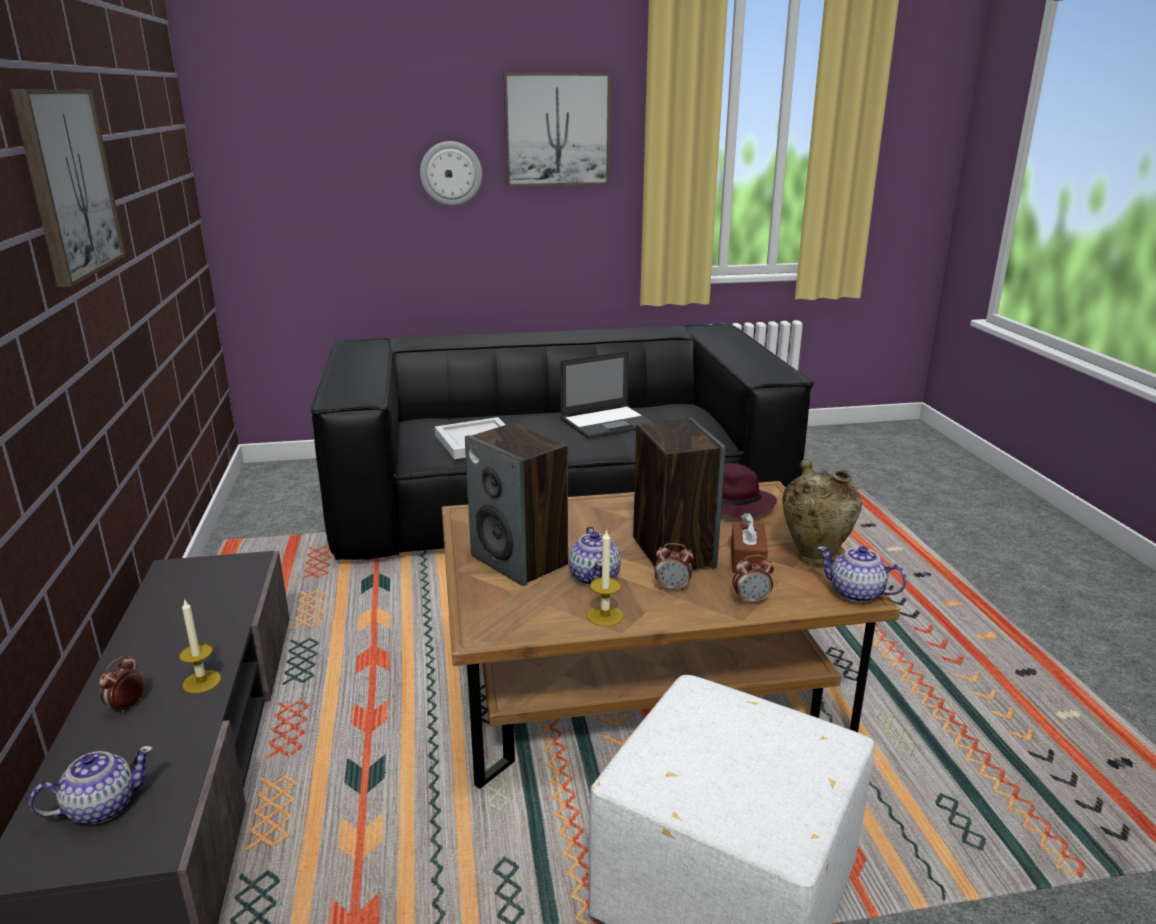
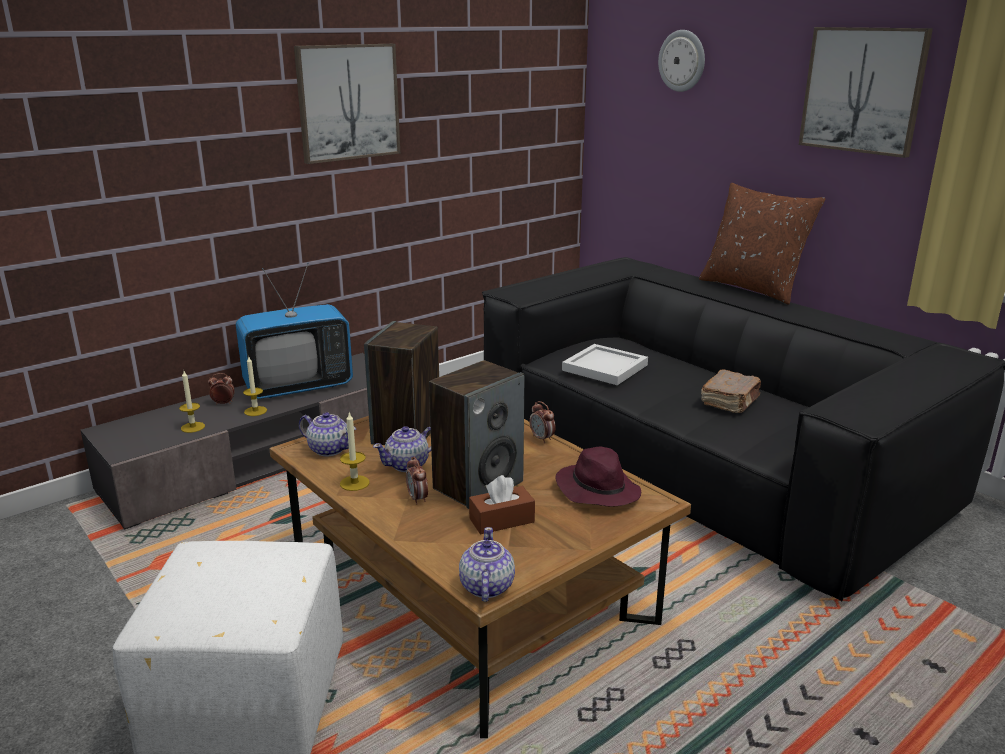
camera: 60 degrees right, 0 degrees up
(100, 807) = (146, 430): teapot -> teapot (329, 449)
(167, 752) = (193, 427): none -> candle
(179, 630) = (298, 386): none -> television
(451, 173) = (755, 125): wall clock -> wall clock (682, 61)
(501, 331) = (752, 288): none -> brown pillow
(609, 422) = (730, 402): laptop -> brown book
(751, 601) = (427, 537): alarm clock -> alarm clock (542, 438)
(815, 556) = (543, 553): beige vase -> none

